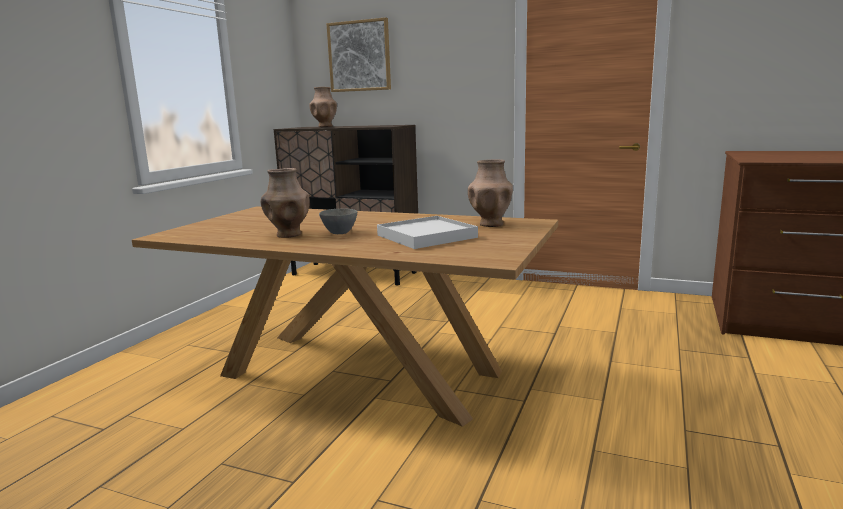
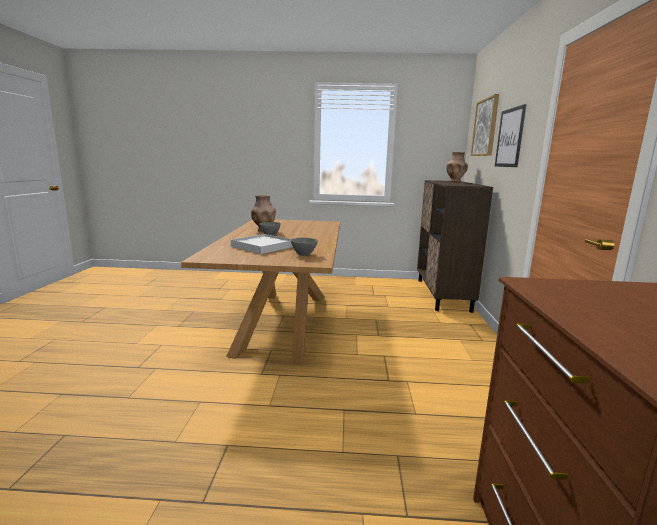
camera: 70 degrees right, 0 degrees up
(435, 69) = (510, 138): none -> picture
(491, 224) = (304, 255): brown vase -> grey bowl

